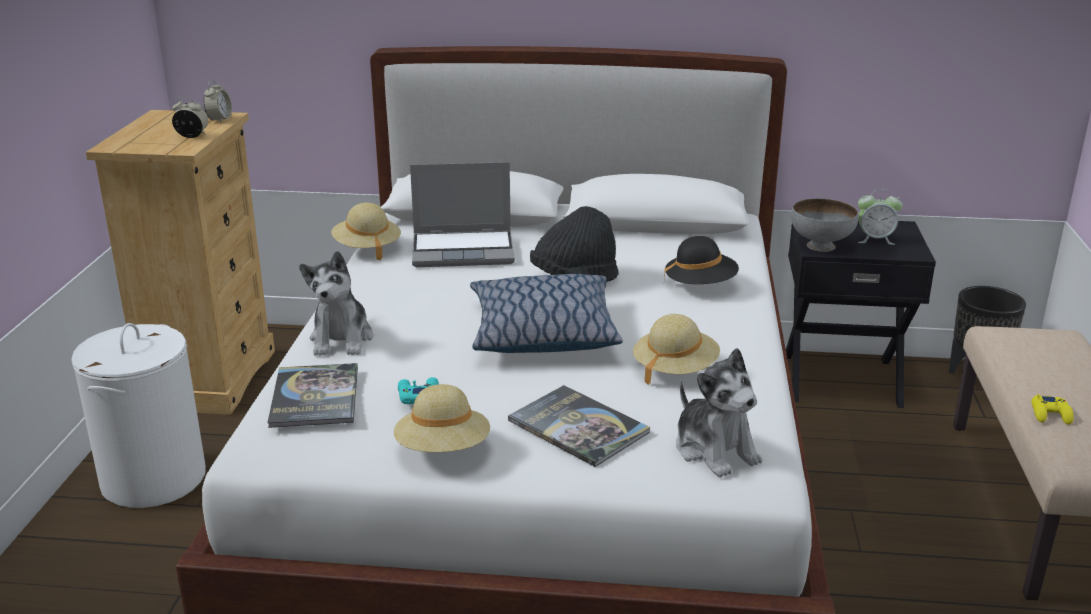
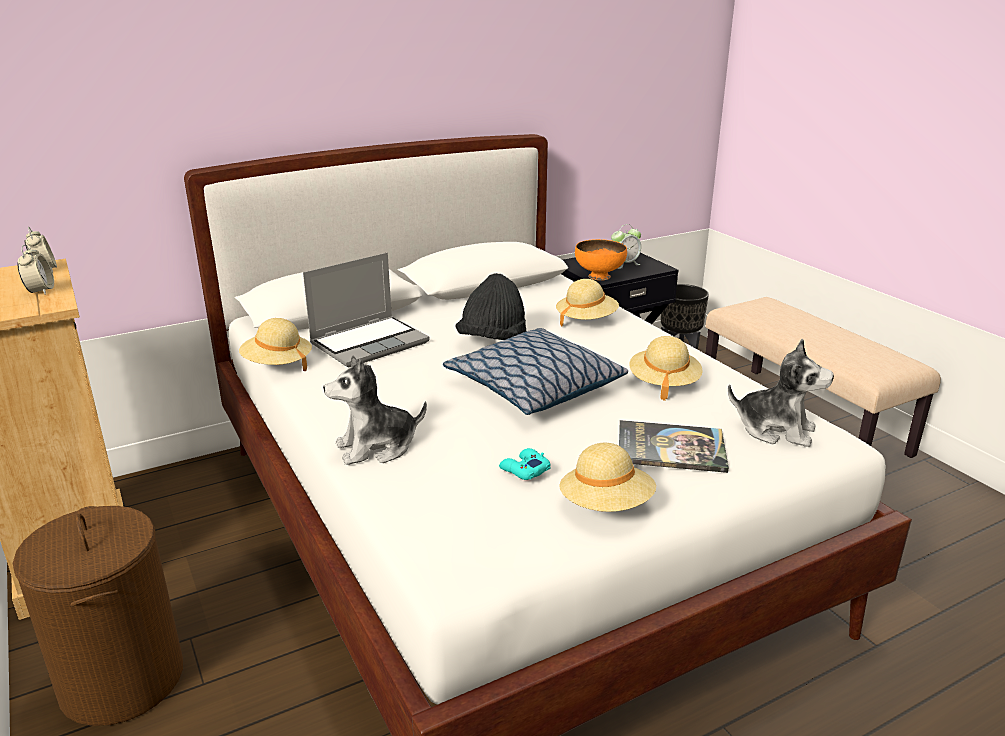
camera: 35 degrees left, 0 degrees up
(153, 479) = (123, 680): white laundry basket -> brown laundry basket
(192, 136) = (40, 291): alarm clock -> alarm clock turned 105 degrees clockwise
(315, 397) = (438, 505): book -> none
(342, 339) = (376, 447): plush toy -> plush toy turned 105 degrees clockwise
(700, 285) = (586, 320): black hat -> beige hat
(820, 246) = (599, 276): grey bowl -> orange bowl
(1050, 415) = (828, 349): yellow game controller -> none

